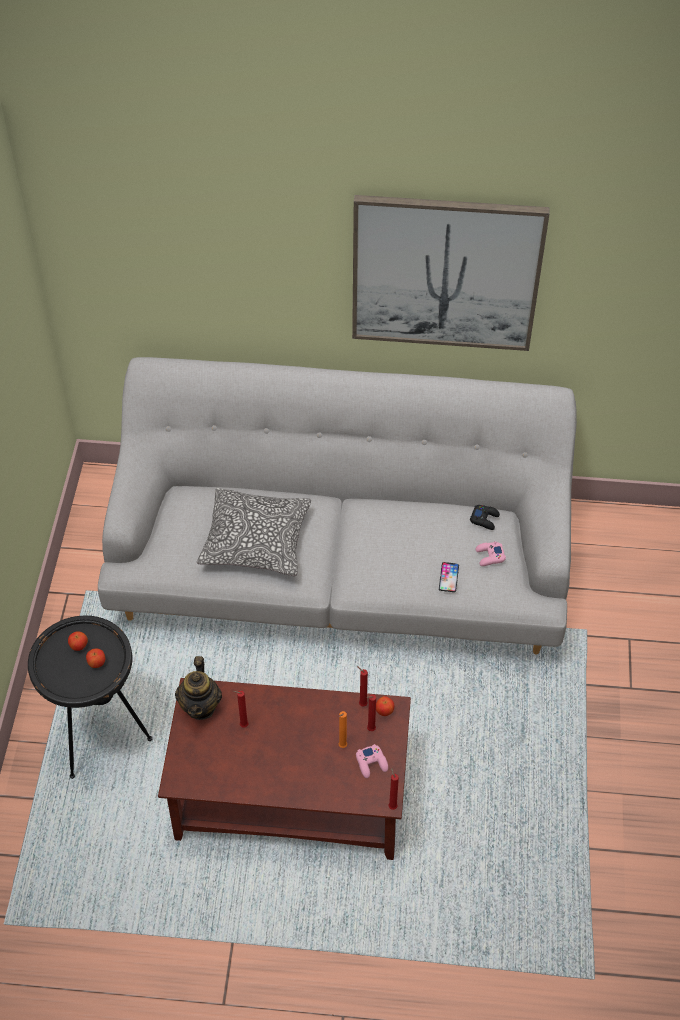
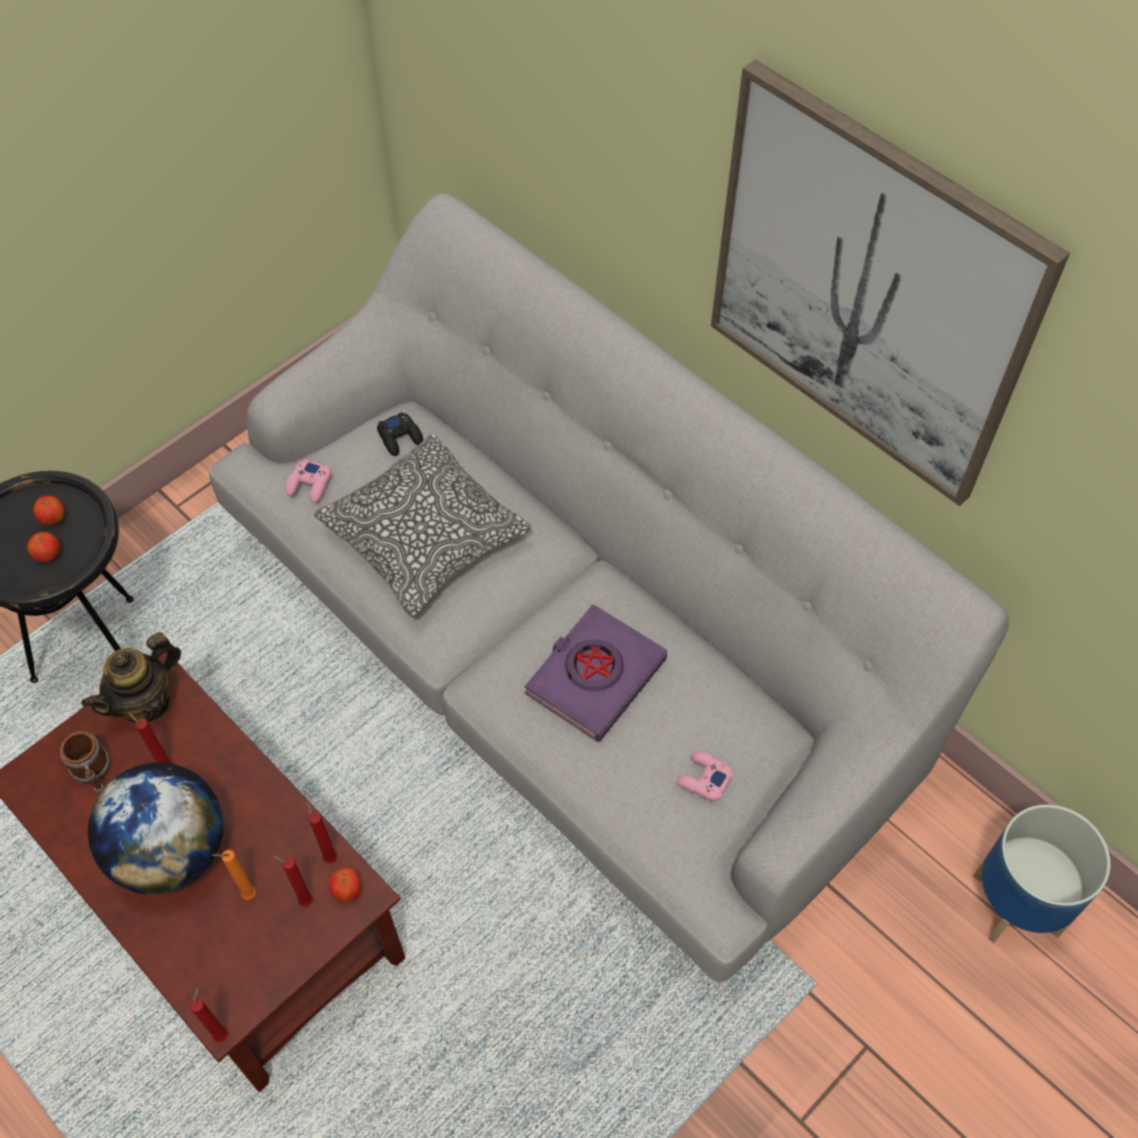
camera: 40 degrees right, 5 degrees up
(210, 753) = (94, 773): none -> mug
(286, 756) = (171, 852): none -> globe
(371, 763) = (259, 950): pink game controller -> pink game controller (310, 485)
(400, 547) = (595, 676): none -> purple book
(448, 577) = (617, 767): phone -> none
(484, 519) = (750, 720): black game controller -> black game controller (400, 437)
(635, 539) = (1014, 904): none -> planter

